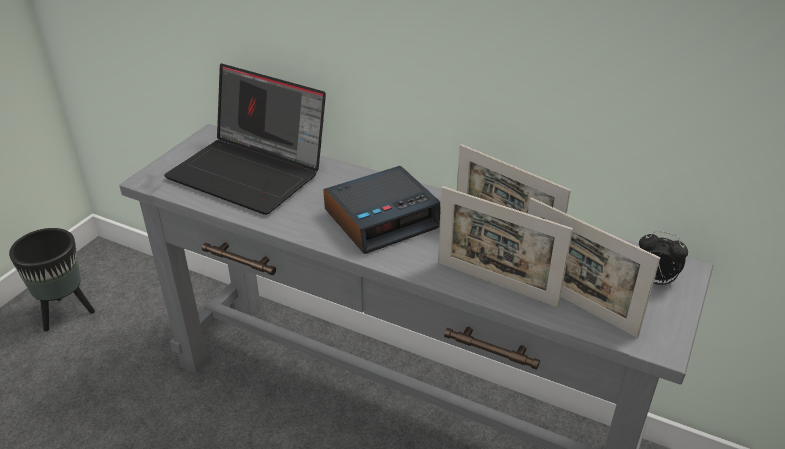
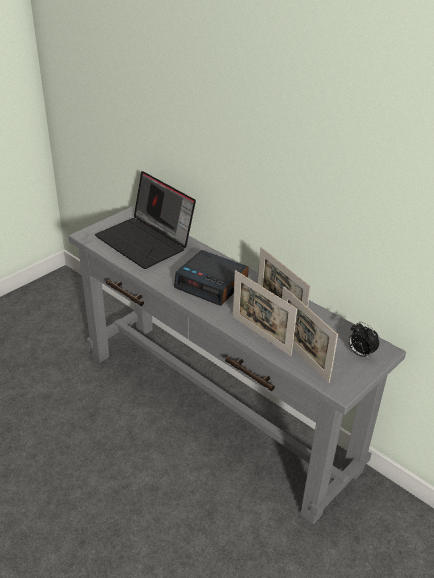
camera: 15 degrees right, 0 degrees up
(66, 313) = (33, 310): black planter -> none
(382, 218) = (212, 284): alarm clock -> alarm clock turned 45 degrees clockwise

